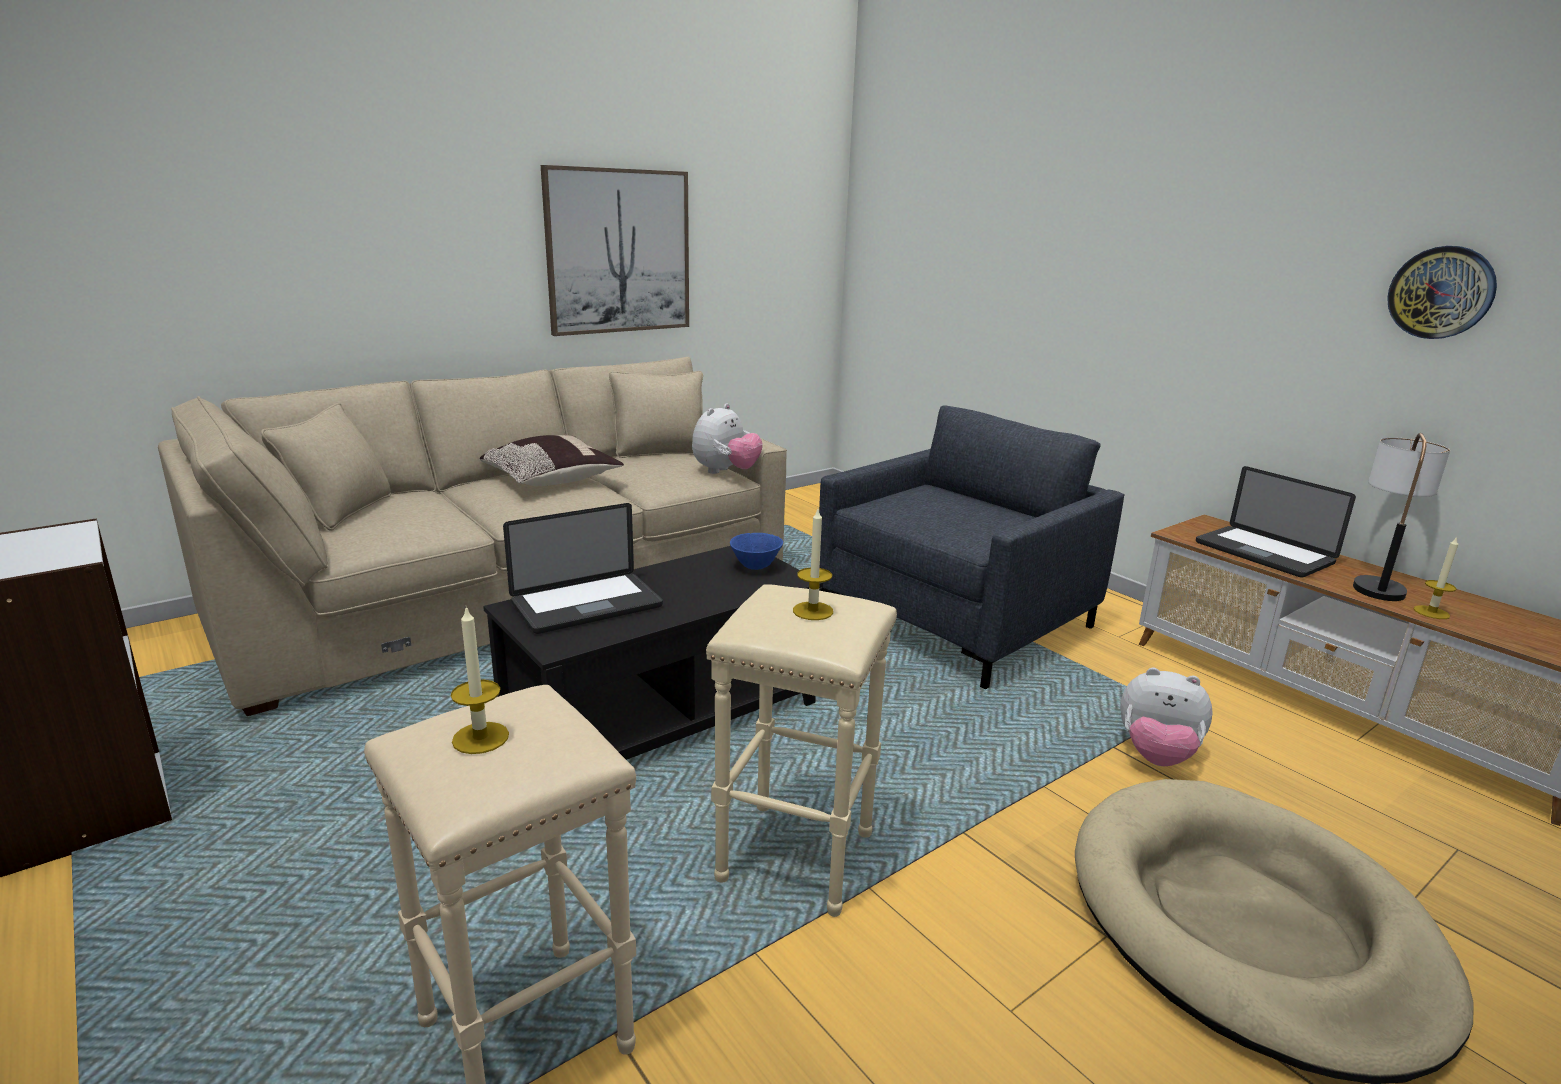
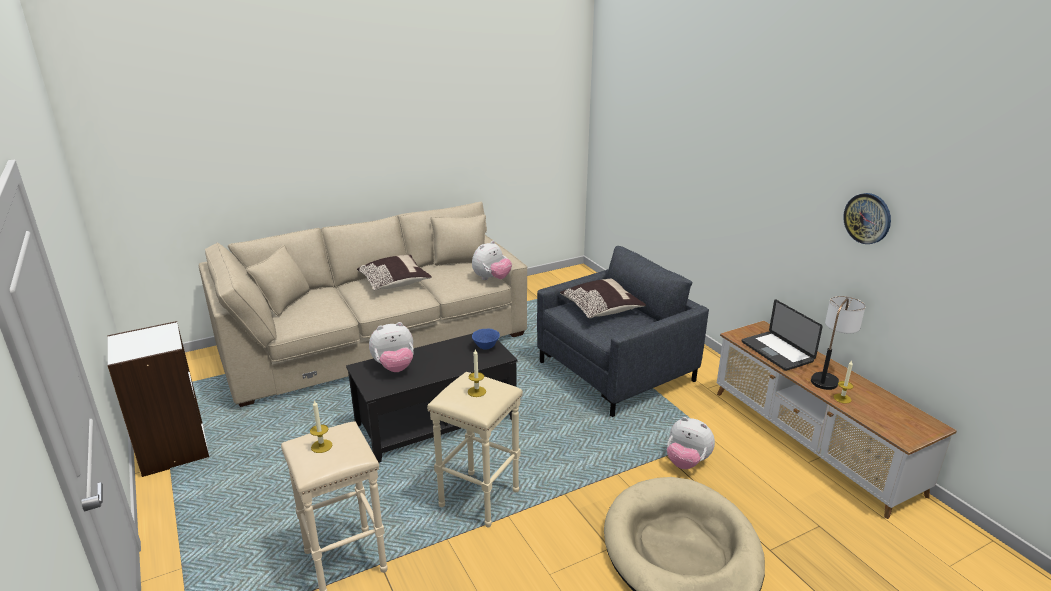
camera: 10 degrees right, 5 degrees up
(587, 605) = (394, 367): laptop -> plush toy
(618, 252) = (440, 142): picture -> none
(936, 504) = (601, 308): none -> pillow

